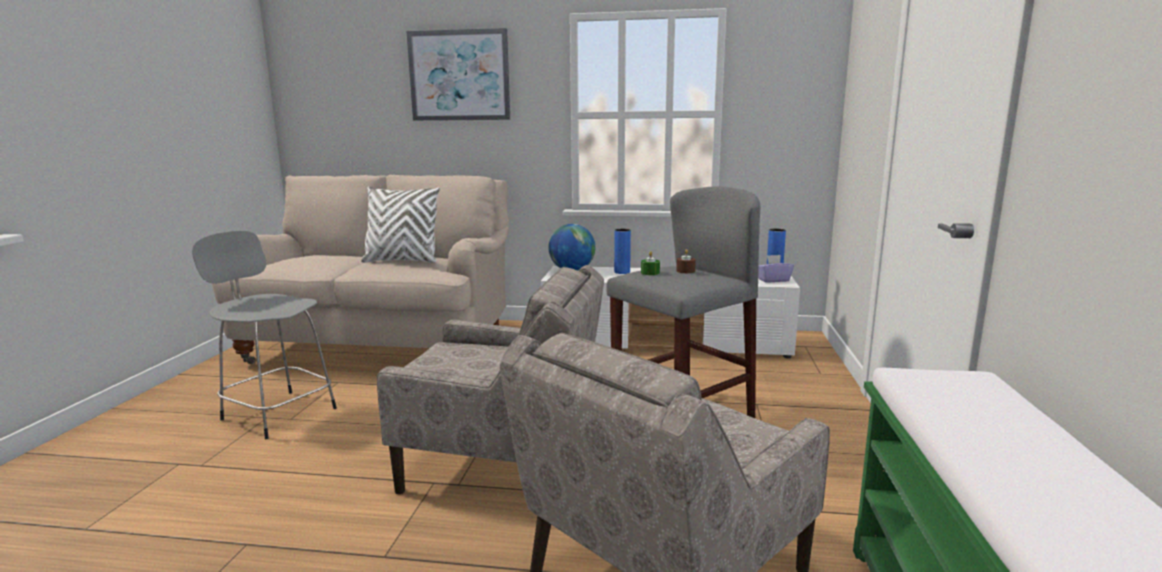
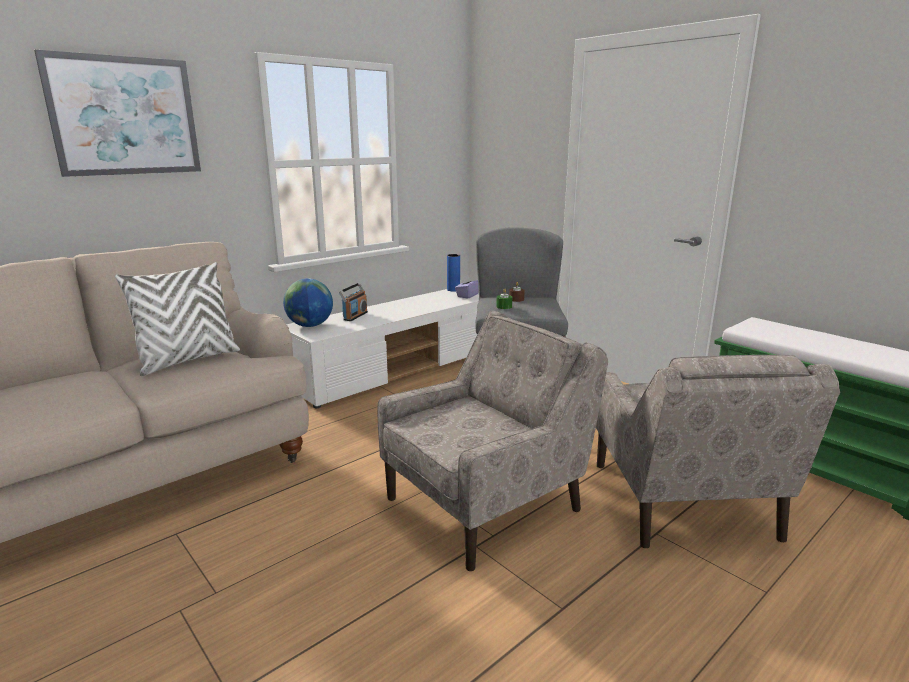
camera: 50 degrees left, 5 degrees up
(277, 413) = (181, 599): grey stool -> none
(622, 272) = (355, 316): blue vase -> radio

